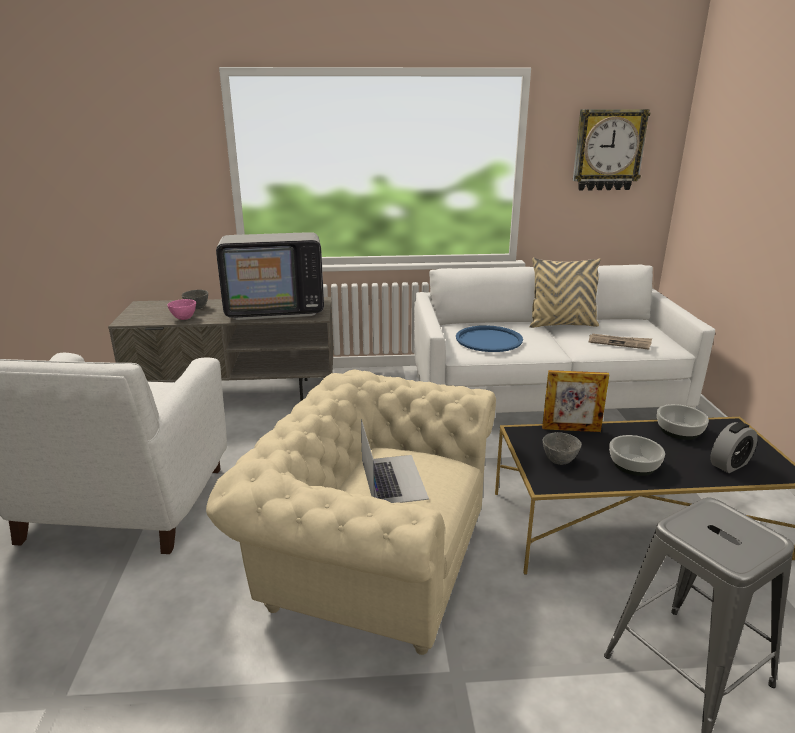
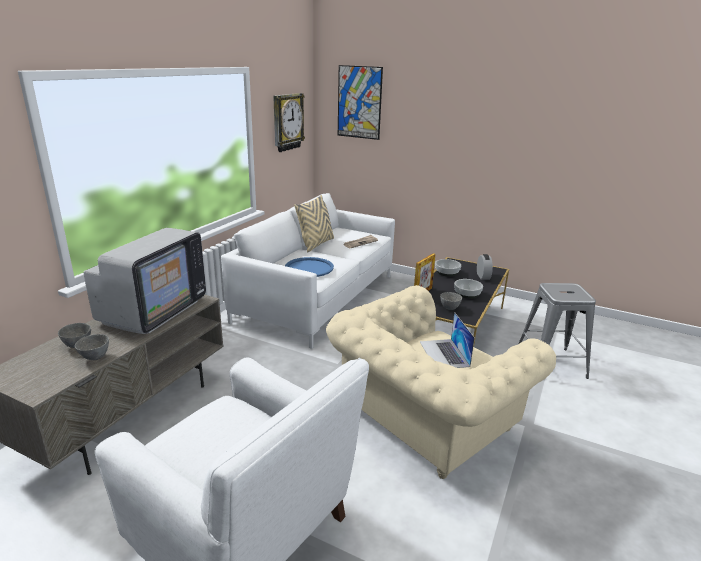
camera: 60 degrees left, 0 degrees up
(184, 318) = (95, 357): pink bowl -> grey bowl
(393, 479) = (444, 354): laptop -> laptop turned 120 degrees counterclockwise
(731, 126) = (359, 102): none -> picture

